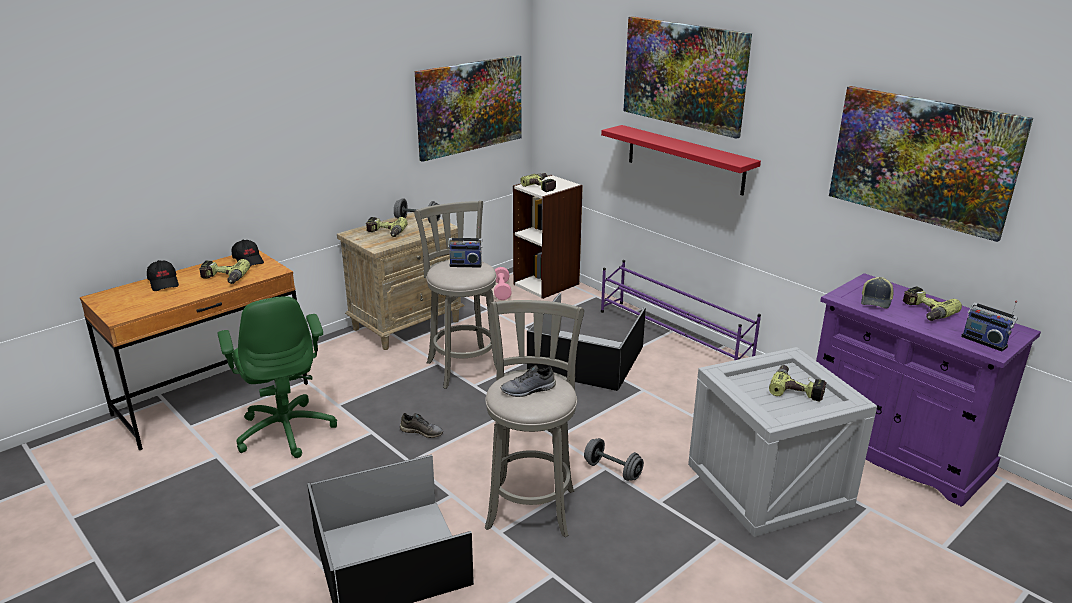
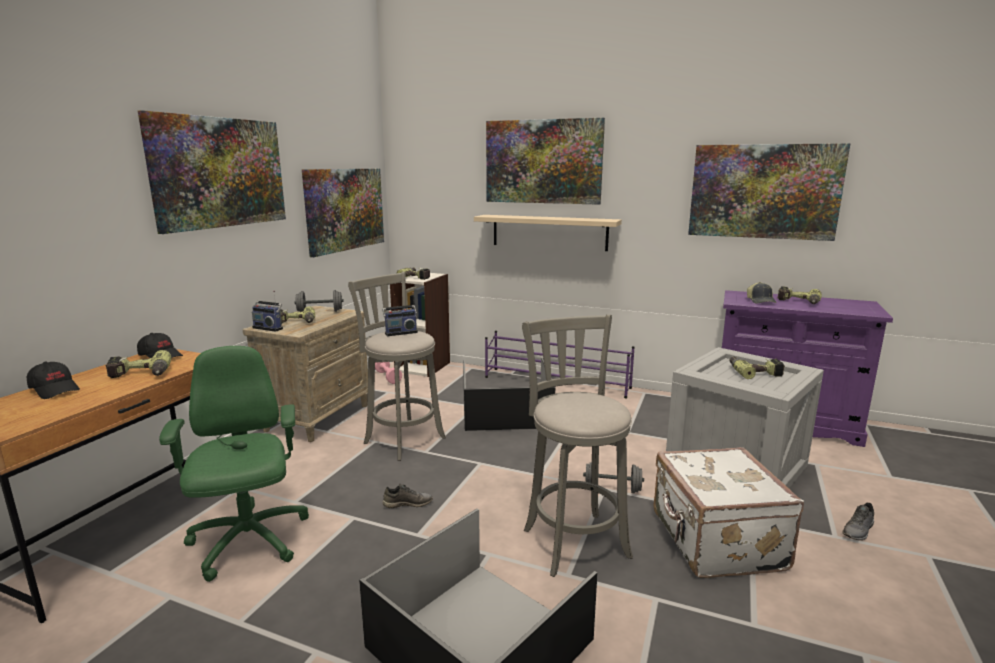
camera: 25 degrees left, 10 degrees down
(286, 430) = (248, 542): green office chair -> green office chair turned 150 degrees counterclockwise
(320, 88) = (220, 172): none -> picture
(528, 390) = (582, 406): grey shoe -> grey shoe (859, 530)
(658, 548) = (715, 541): none -> white suitcase
(685, 159) = (549, 232): red shelf -> beige shelf
(984, 341) = (860, 310): radio -> radio (269, 328)

